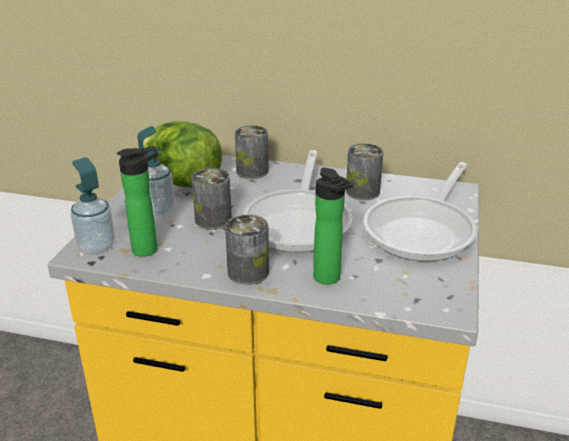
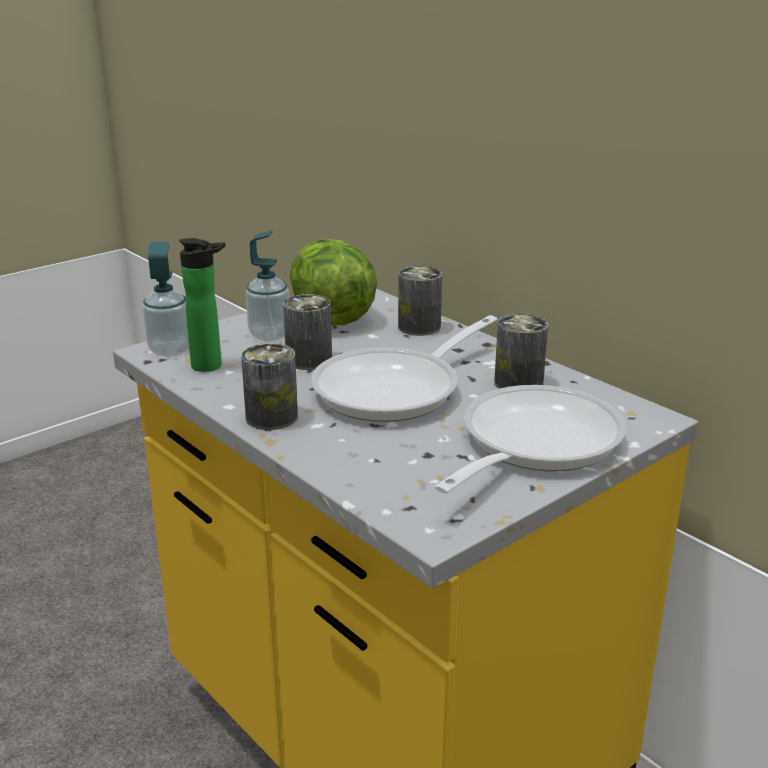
camera: 35 degrees right, 5 degrees down
(329, 279) = (343, 453): bottle -> none
(423, 230) = (532, 444): frying pan -> frying pan turned 150 degrees clockwise

